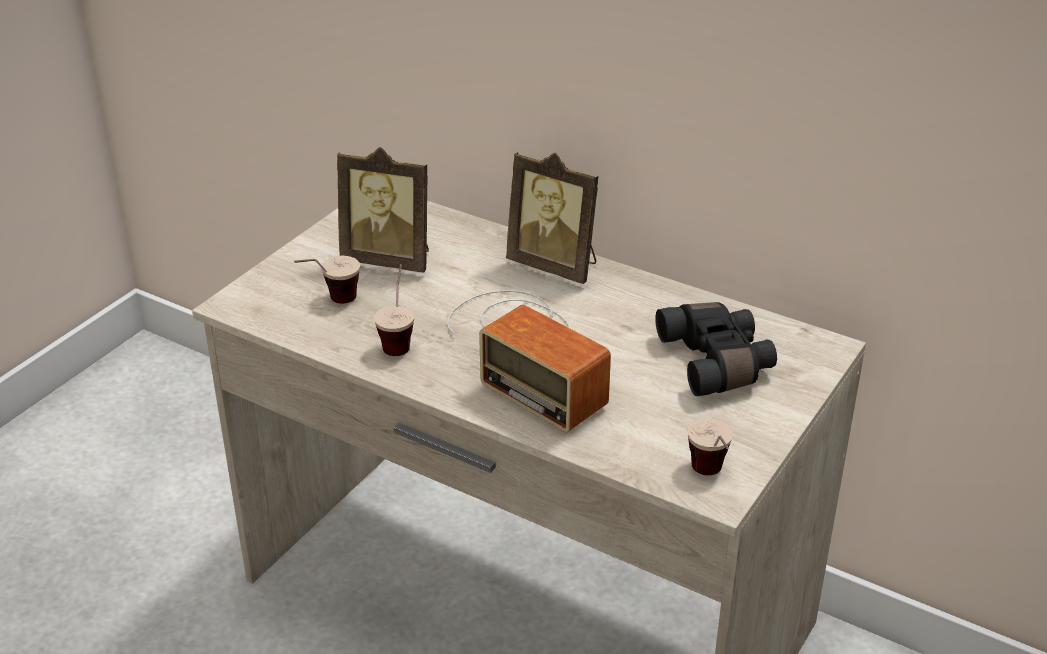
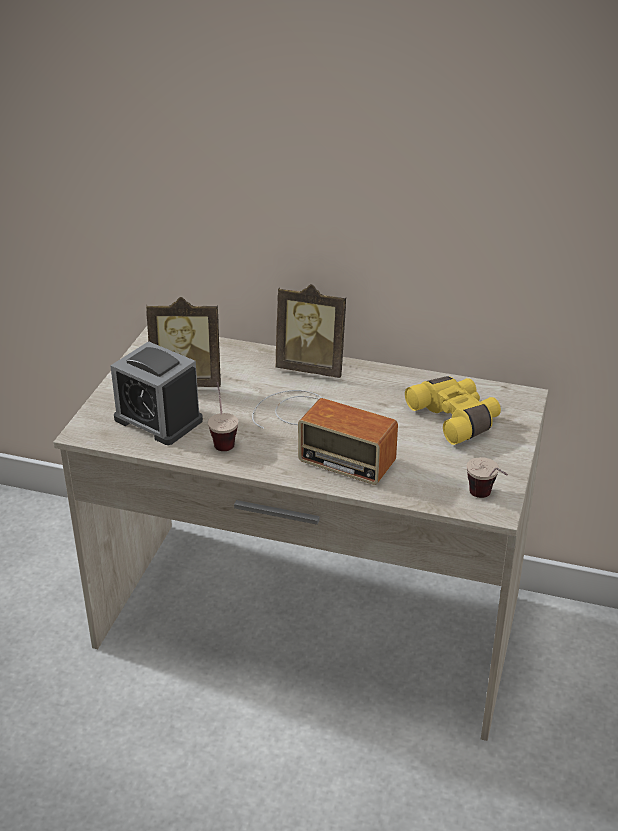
camera: 15 degrees left, 0 degrees up
(330, 303) = (158, 420): cup -> alarm clock
(718, 362) = (456, 418): black binoculars -> yellow binoculars

